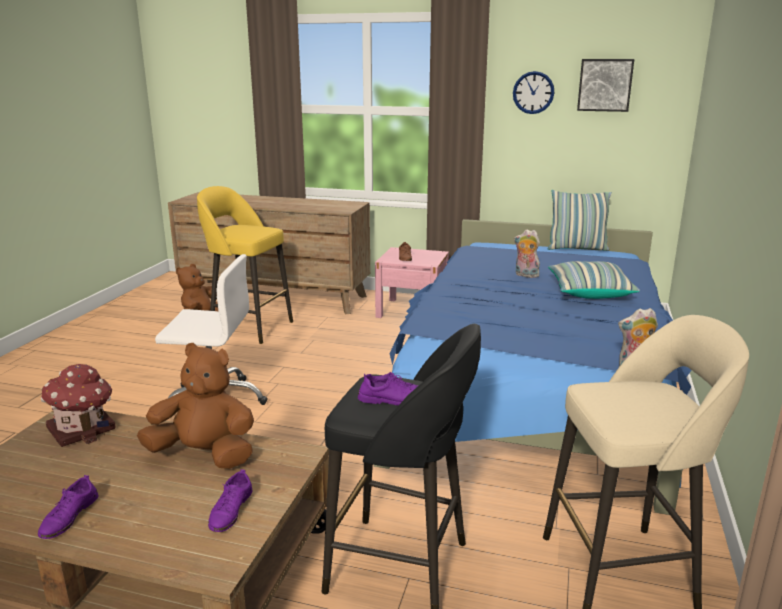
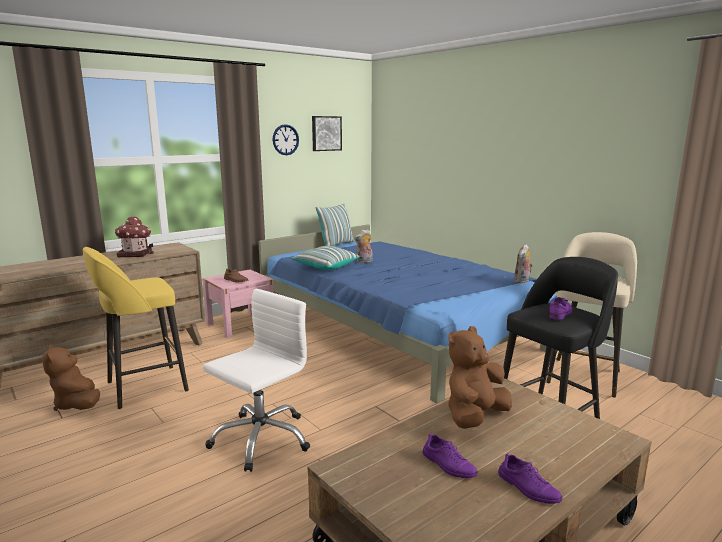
camera: 55 degrees left, 5 degrees down
(83, 429) = (376, 461): toy house -> toy house (135, 254)
(231, 510) = (558, 422): purple shoe -> purple shoe (448, 465)
(589, 292) = (413, 259): pillow -> pillow (325, 267)

